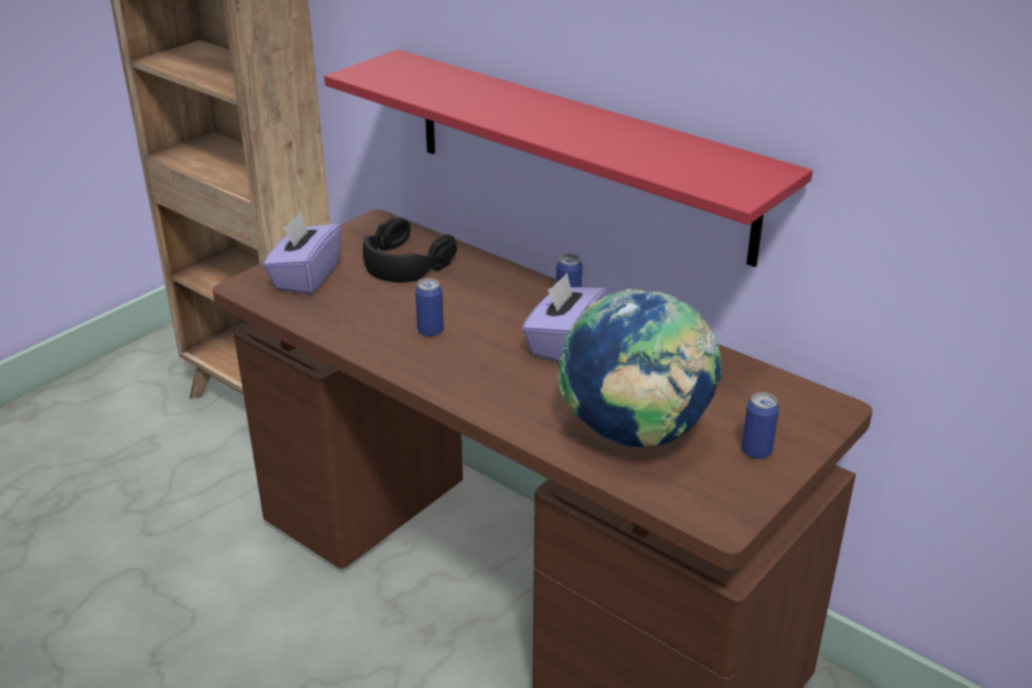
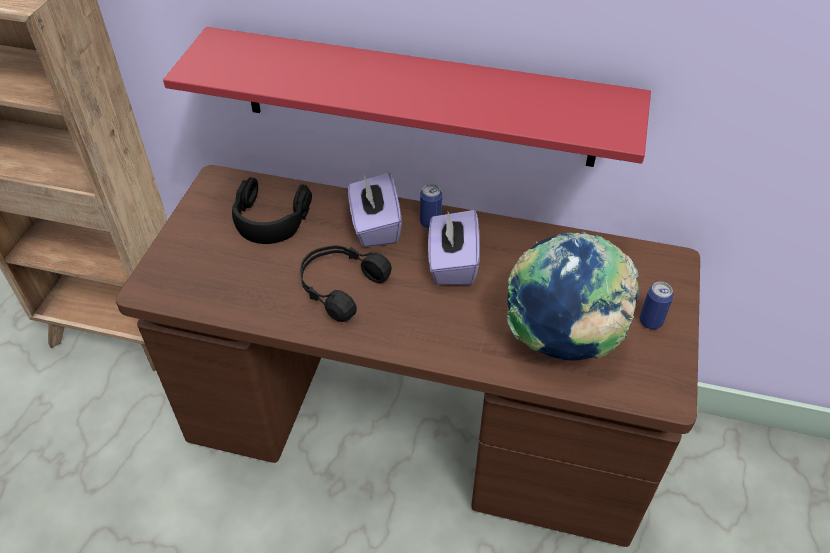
camera: 25 degrees left, 15 degrees up
(306, 277) = (194, 262): purple tissue box -> purple tissue box (374, 226)
(430, 331) = (340, 286): can -> black headphones

